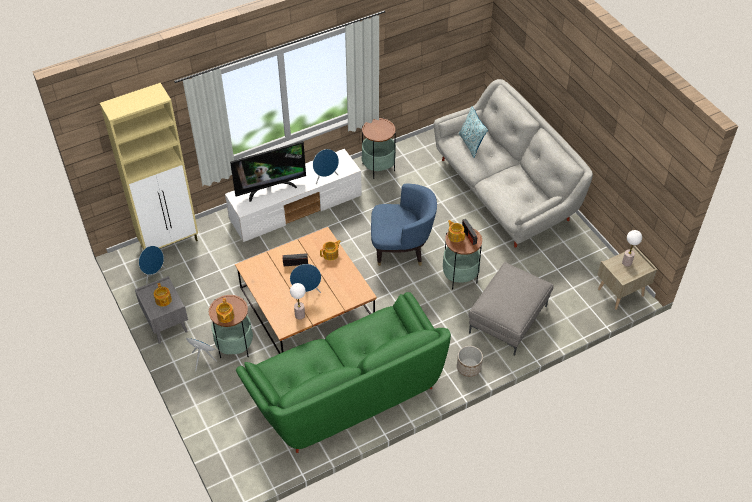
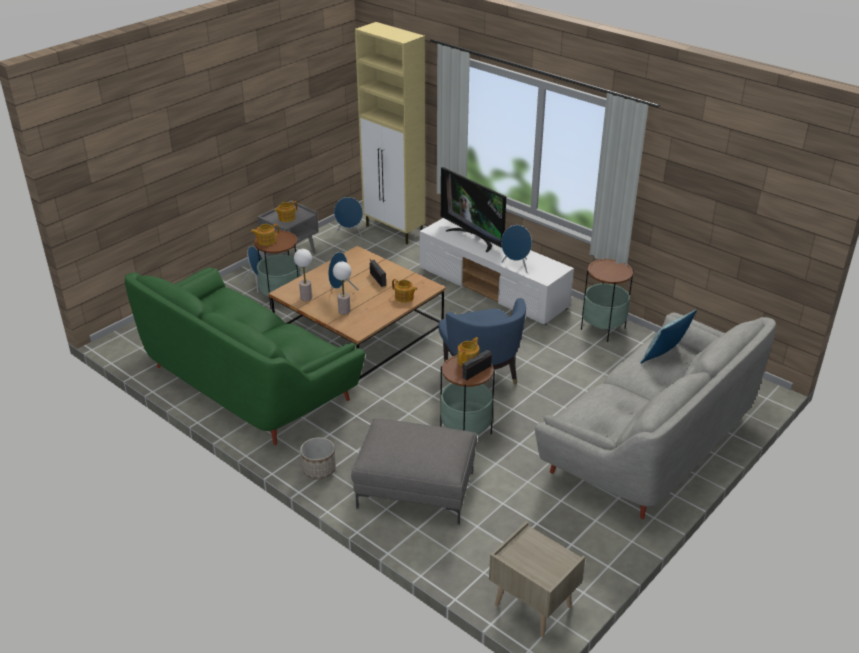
camera: 70 degrees right, 15 degrees down
(626, 262) = (544, 554): table lamp -> table lamp (344, 311)

